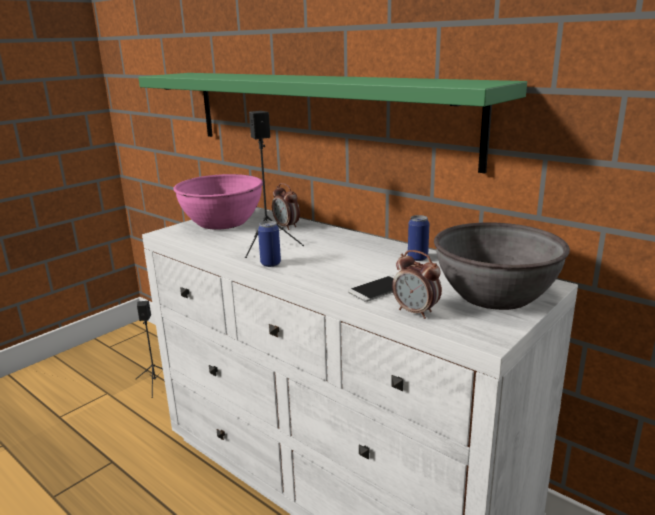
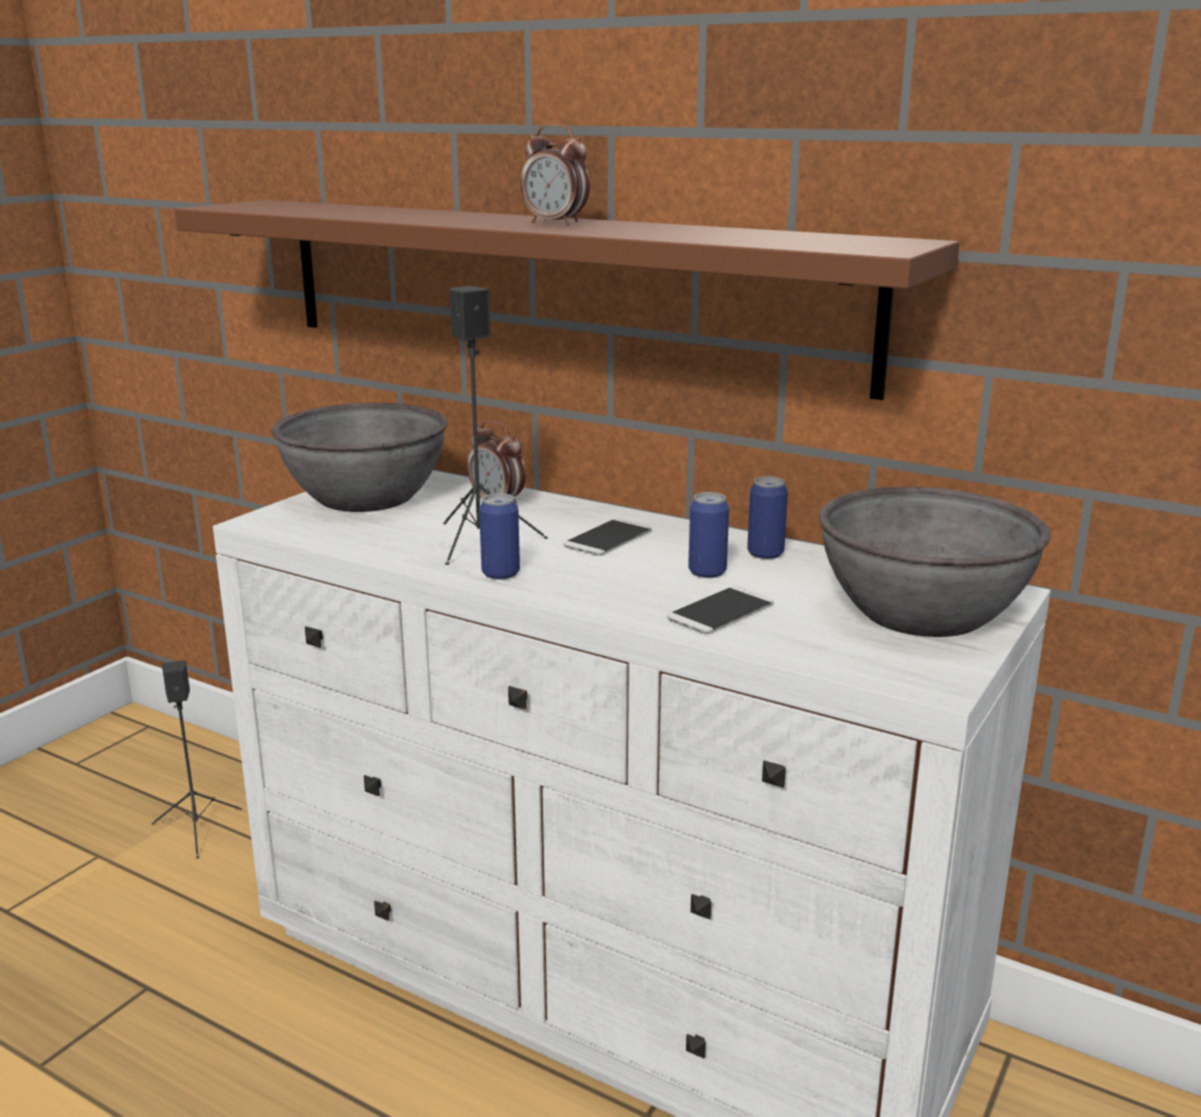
camera: 10 degrees left, 0 degrees up
(222, 222) = (366, 498): pink bowl -> grey bowl
(319, 114) = (557, 288): green shelf -> brown shelf
(335, 247) = (608, 538): none -> phone
(381, 267) = (707, 572): none -> can
(416, 312) = (800, 648): alarm clock -> alarm clock (556, 224)

